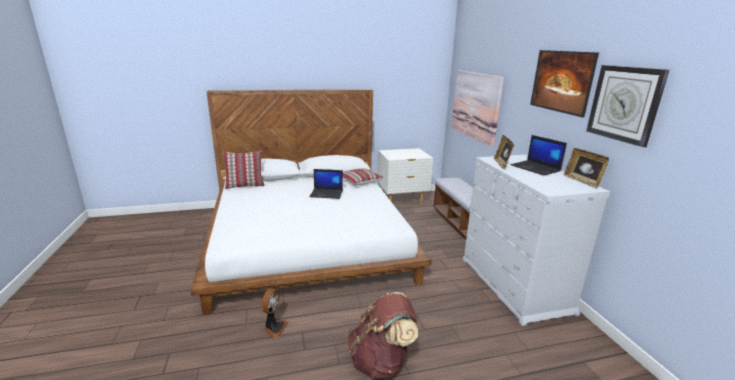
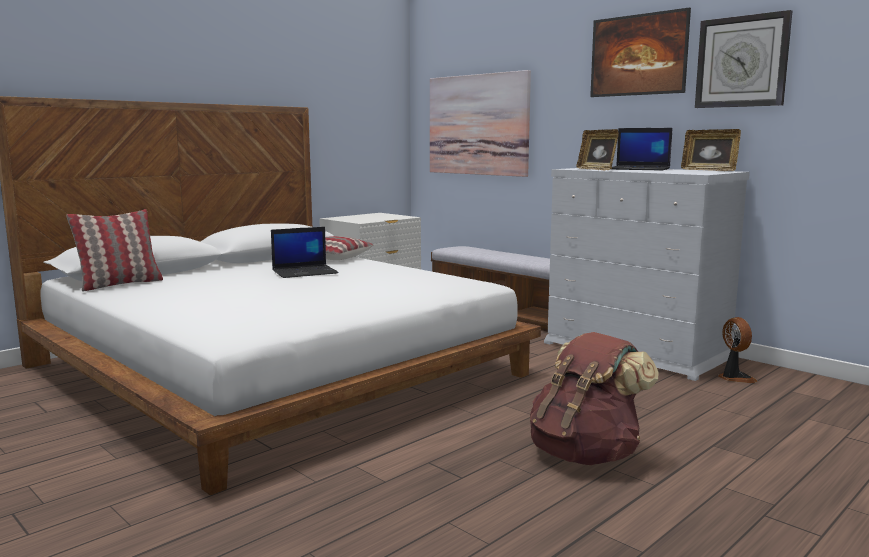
camera: 30 degrees left, 10 degrees down
(274, 328) = (375, 471): fan -> fan (734, 378)

